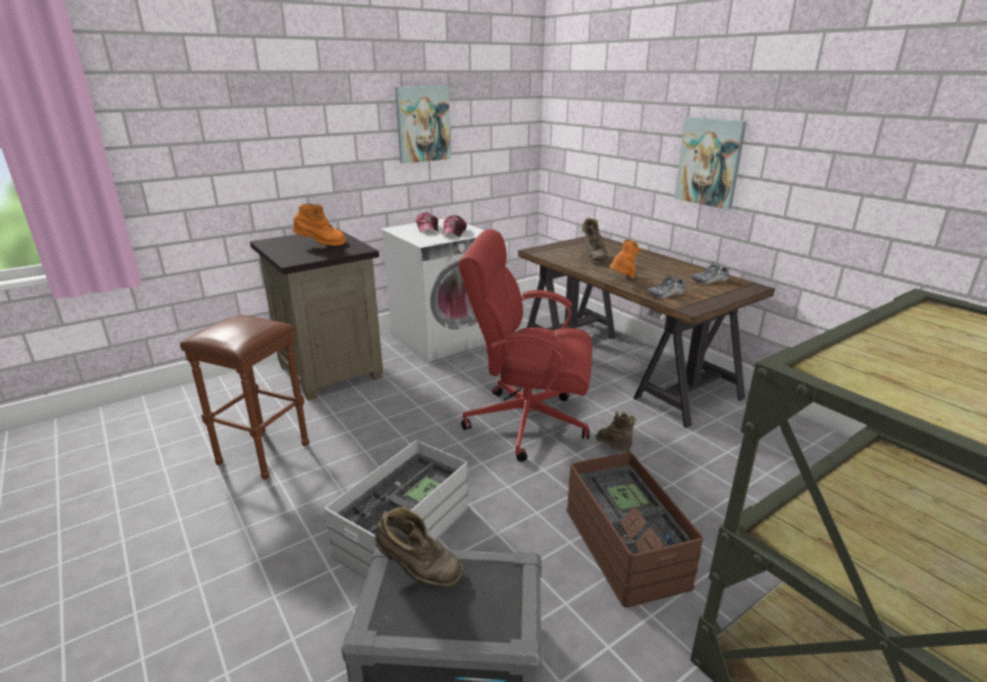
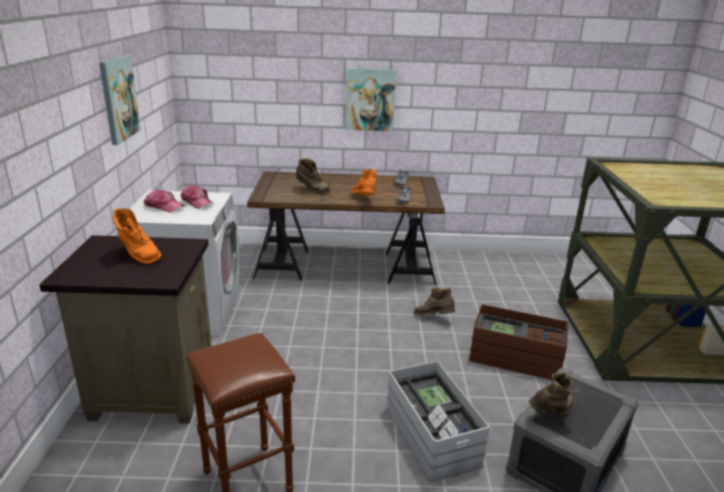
camera: 55 degrees left, 0 degrees up
(320, 245) = (138, 255): orange boot -> orange boot turned 105 degrees clockwise
(527, 422) = (367, 331): red office chair -> none

